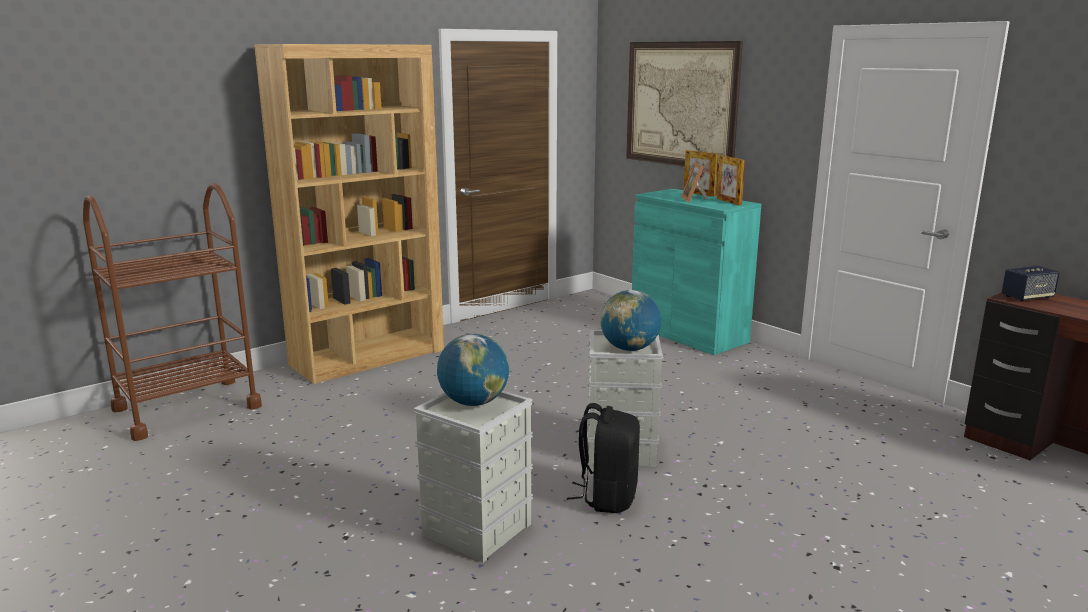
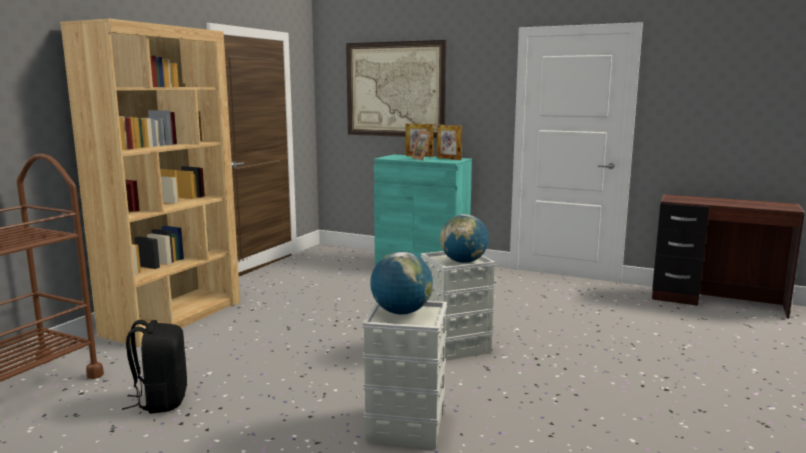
camera: 25 degrees left, 5 degrees down
(607, 497) = (479, 380): black backpack -> black backpack (161, 401)
(1027, 297) = (680, 199): speaker -> none

